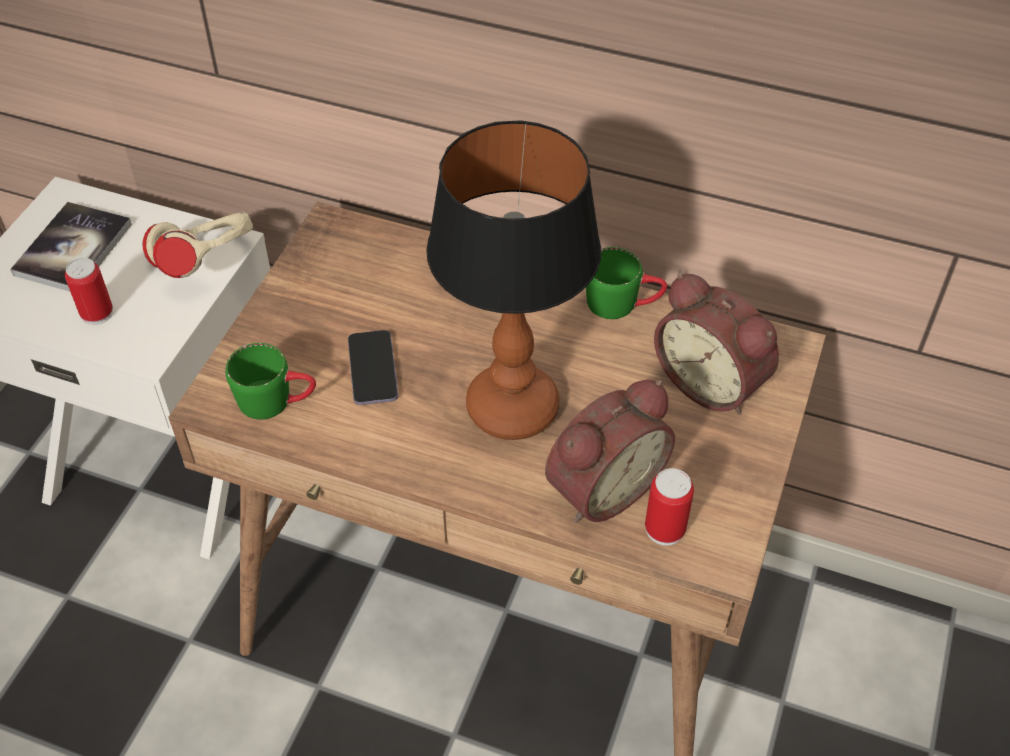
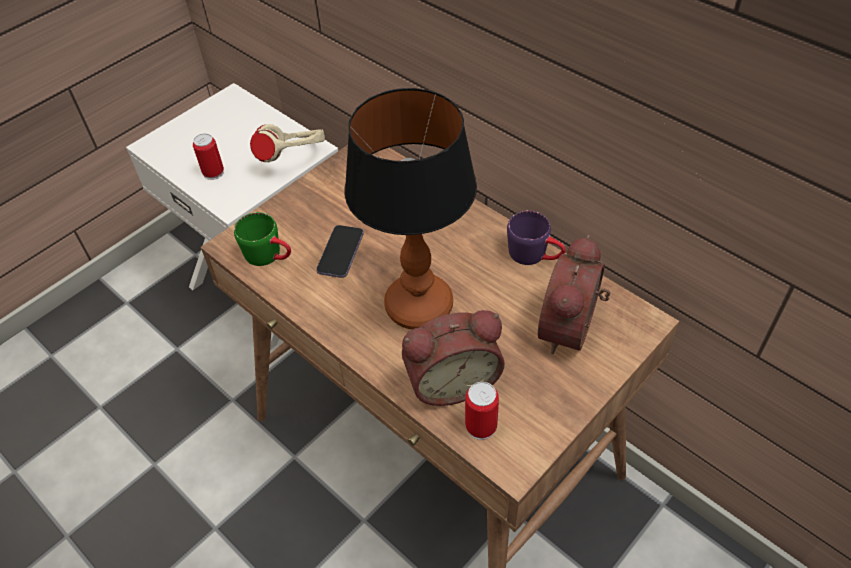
camera: 25 degrees right, 0 degrees up
(73, 249) = (220, 130): book -> none
(623, 303) = (535, 255): green mug -> purple mug
(712, 381) = (572, 330): alarm clock -> alarm clock turned 45 degrees clockwise

